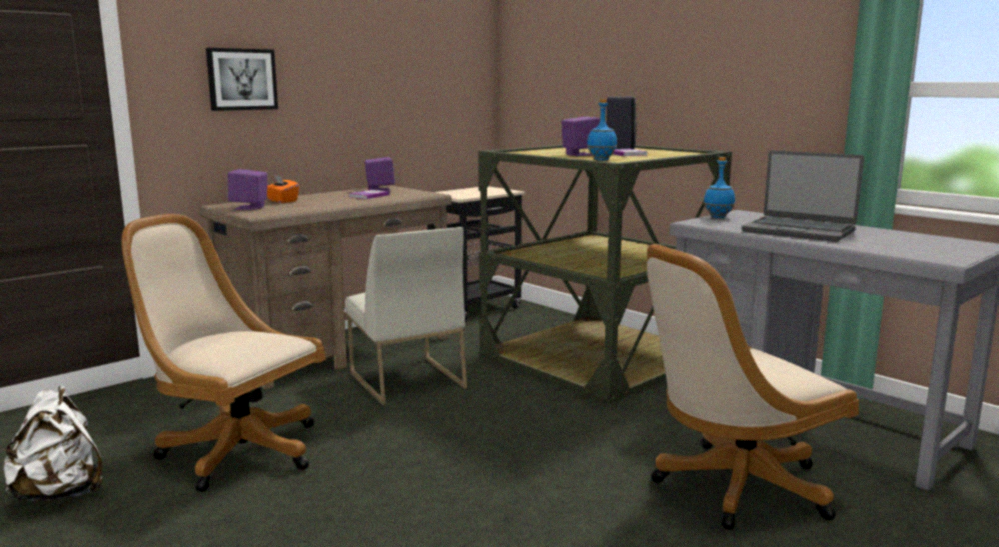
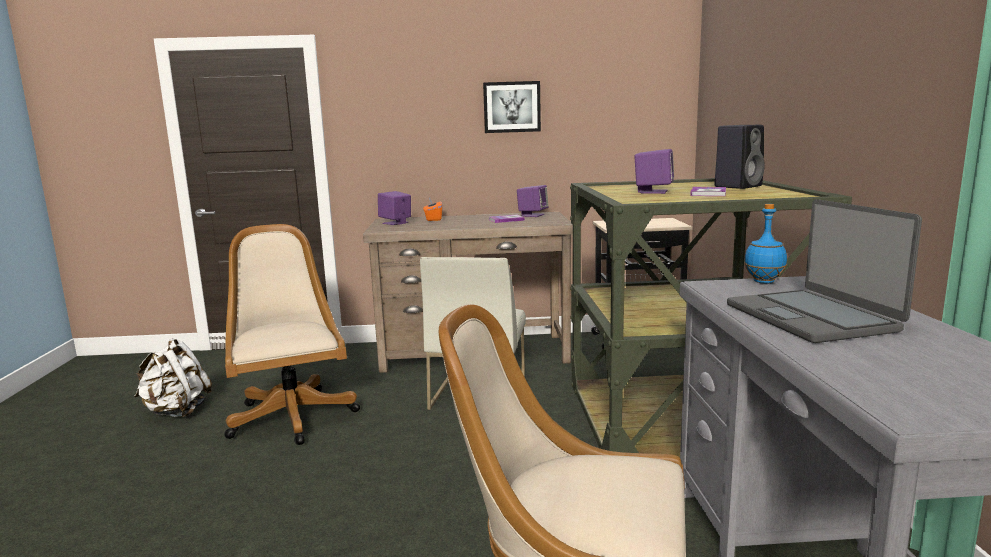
camera: 40 degrees right, 0 degrees up
(242, 79) = (415, 117): picture -> picture (511, 107)
(602, 160) = (639, 199): blue bottle -> none

